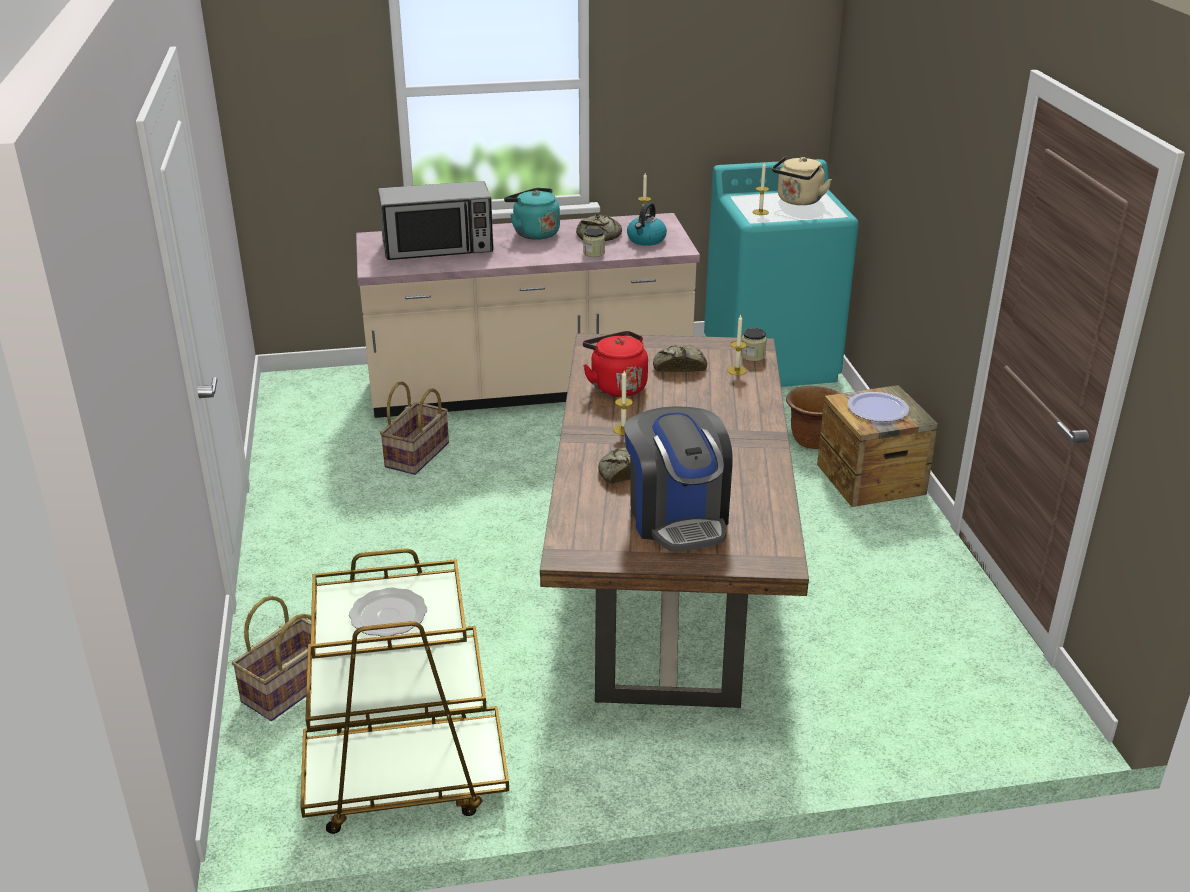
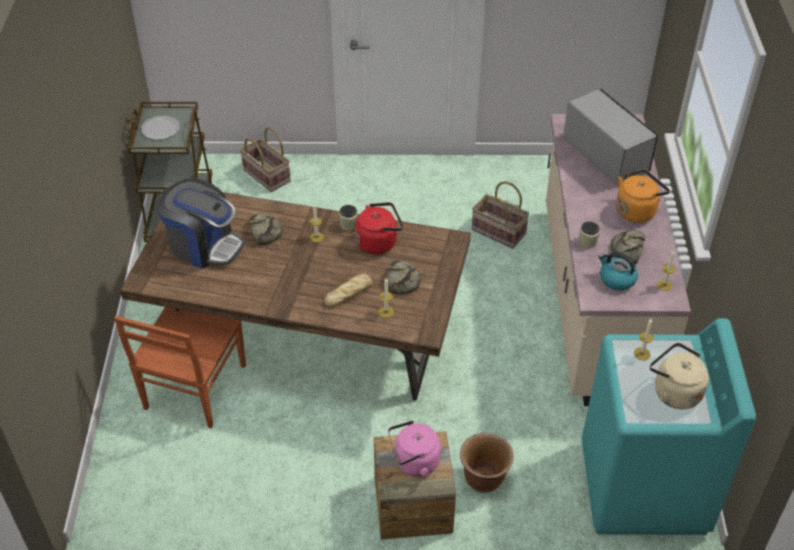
camera: 100 degrees right, 15 degrees up
(438, 248) = (605, 154): microwave -> microwave turned 150 degrees clockwise
(534, 233) = (637, 210): turquoise kettle -> orange kettle
(677, 517) = (204, 245): coffee machine -> coffee machine turned 150 degrees counterclockwise
(718, 396) = (349, 293): none -> bread
(752, 356) = (409, 327): jar -> jar (348, 224)
(795, 676) = (194, 389): none -> brown chair
(877, 409) = (414, 462): plate -> pink kettle

